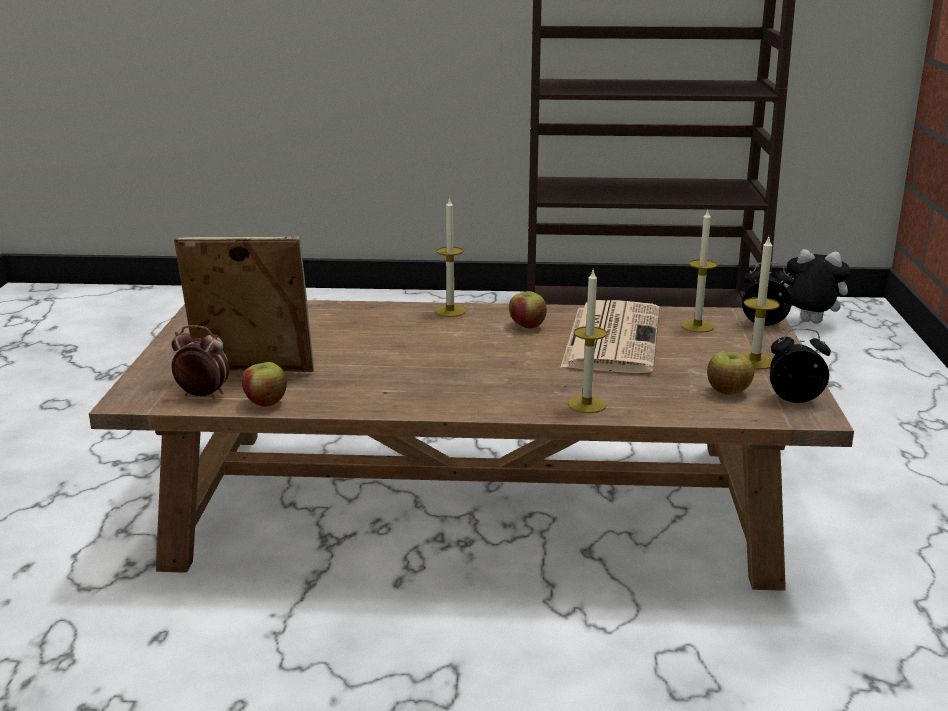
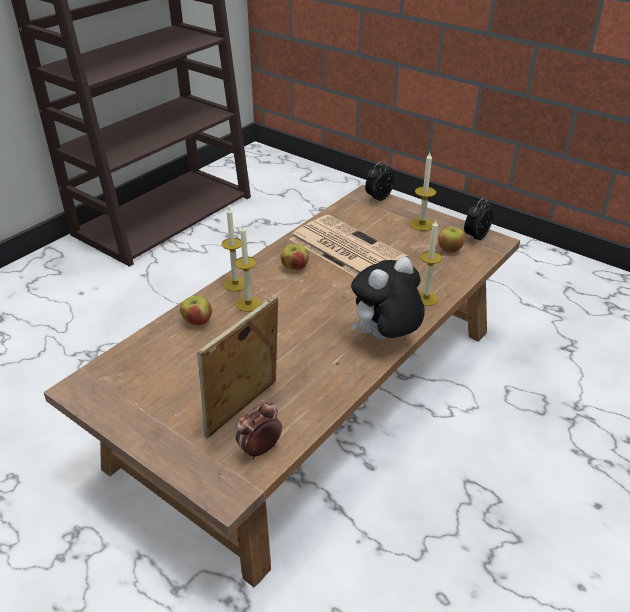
camera: 55 degrees left, 15 degrees up
(265, 403) = (303, 423): apple -> apple (197, 322)
(697, 326) = (360, 217): candle -> candle (248, 304)
(808, 323) = (252, 176): plush toy -> plush toy (385, 338)

